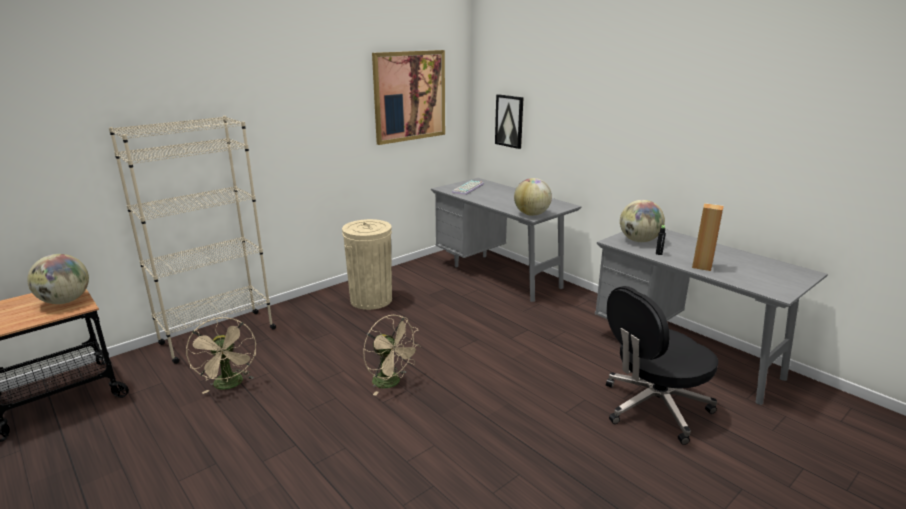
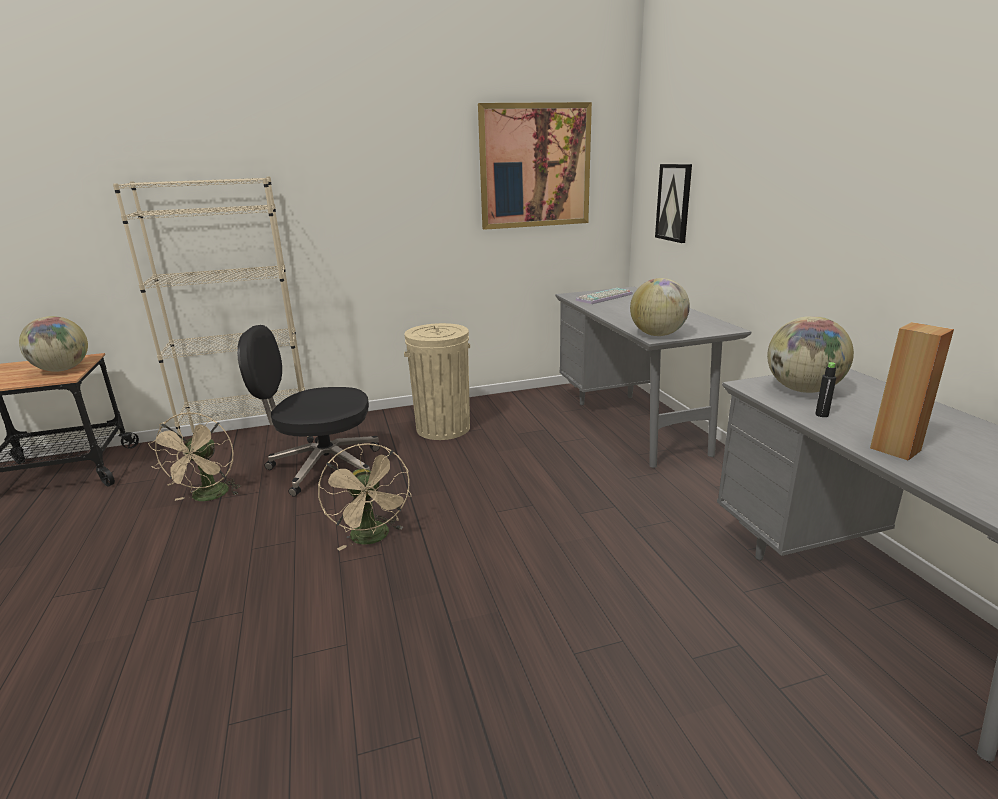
camera: 25 degrees right, 0 degrees up
(653, 408) = (737, 693): black office chair -> black office chair (323, 466)

